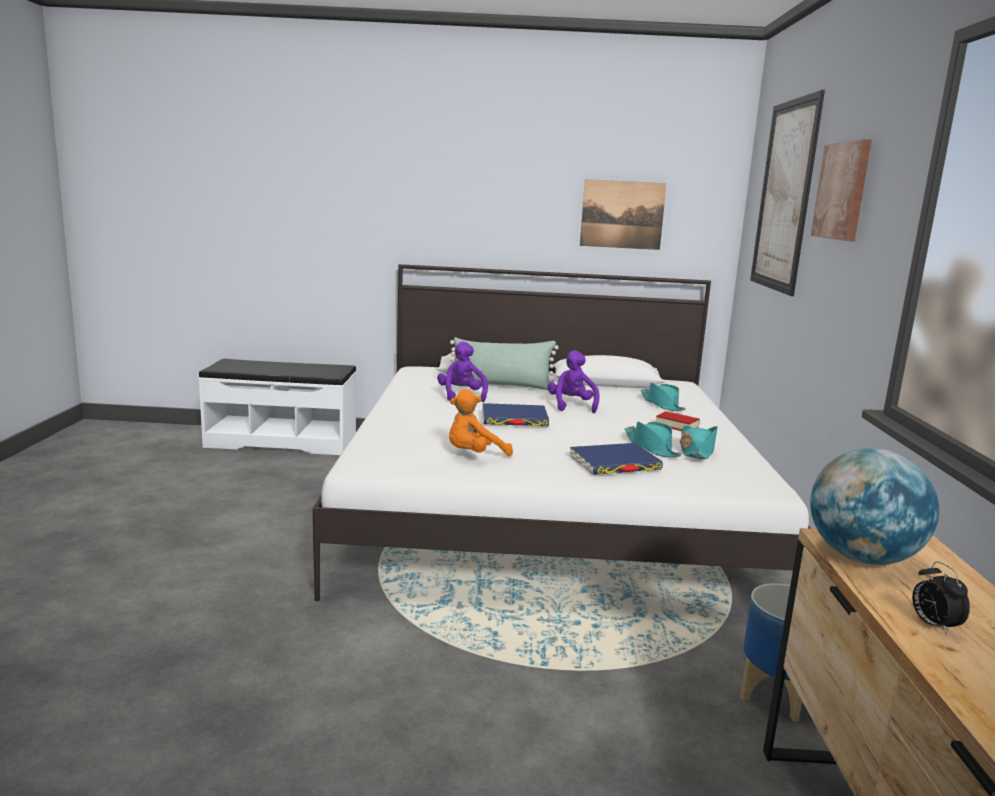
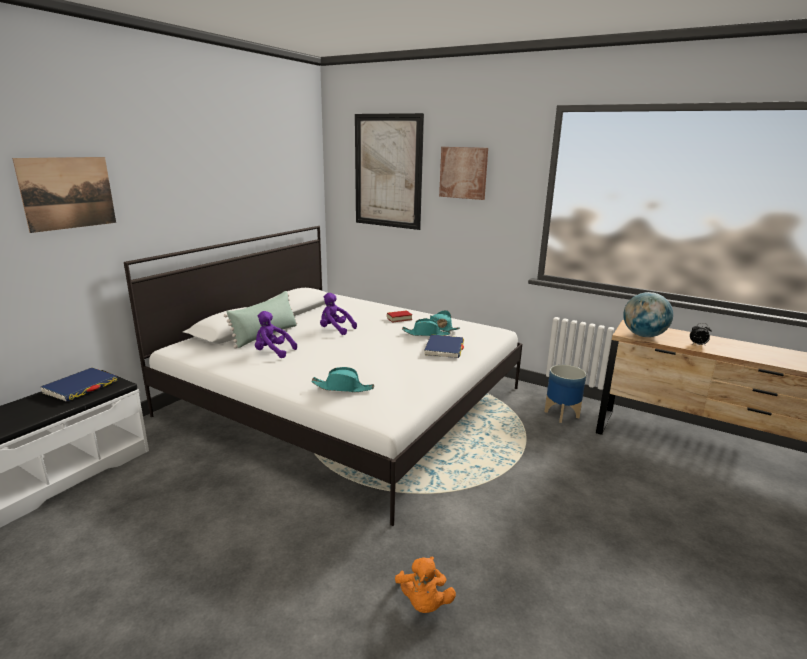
camera: 60 degrees left, 5 degrees up
(474, 455) = (400, 379): orange plush toy -> orange plush toy (423, 603)
(514, 419) = (346, 350): blue book -> blue book (81, 387)
(622, 214) = (268, 189): picture -> picture (68, 193)
(662, 404) = (359, 310): turquoise hat -> turquoise hat (343, 387)

